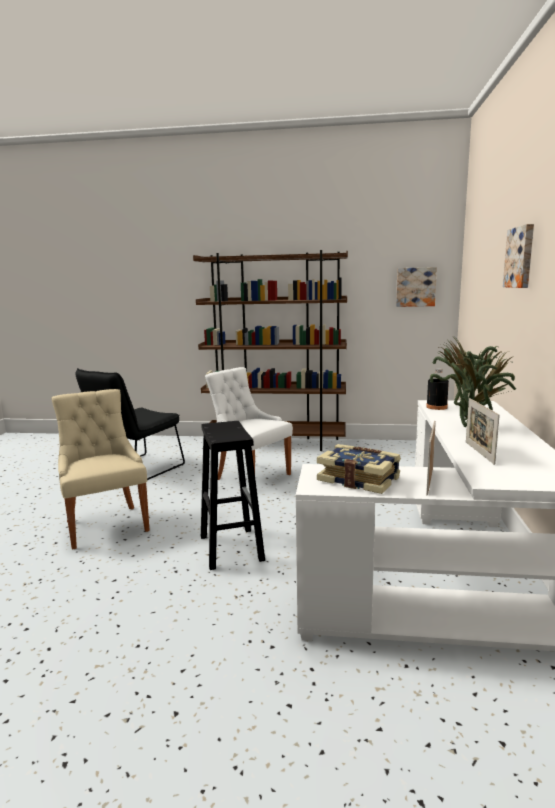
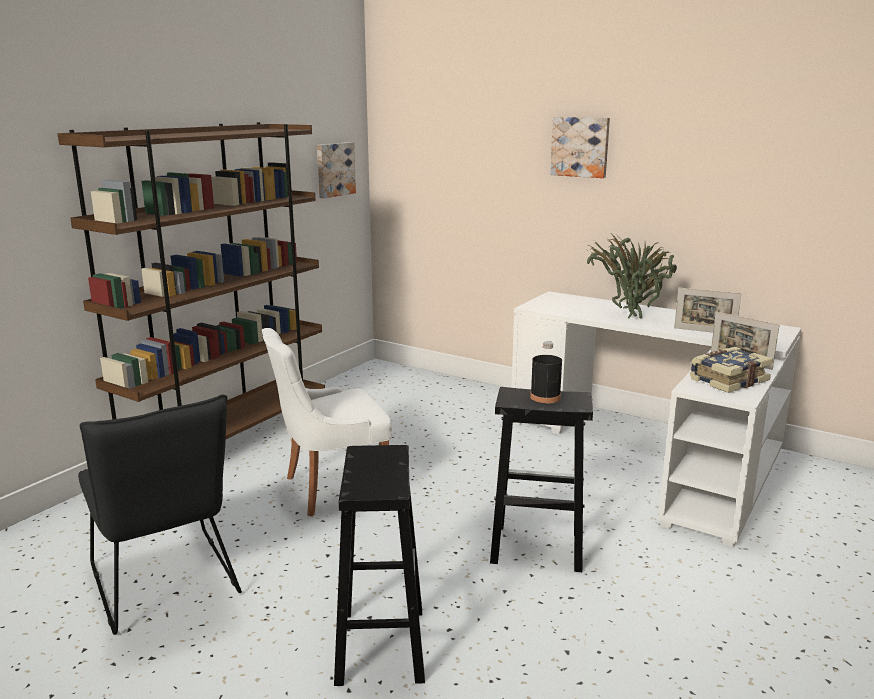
camera: 65 degrees left, 5 degrees up
(106, 525) = (380, 644): beige chair -> black stool
(436, 407) = (551, 309): black bottle -> black bottle (545, 397)

